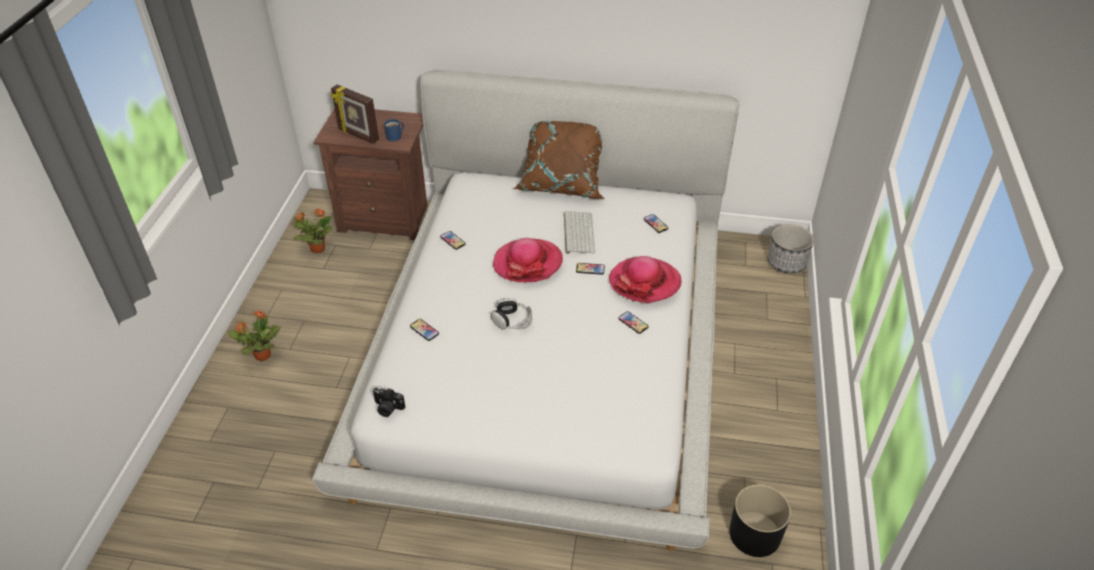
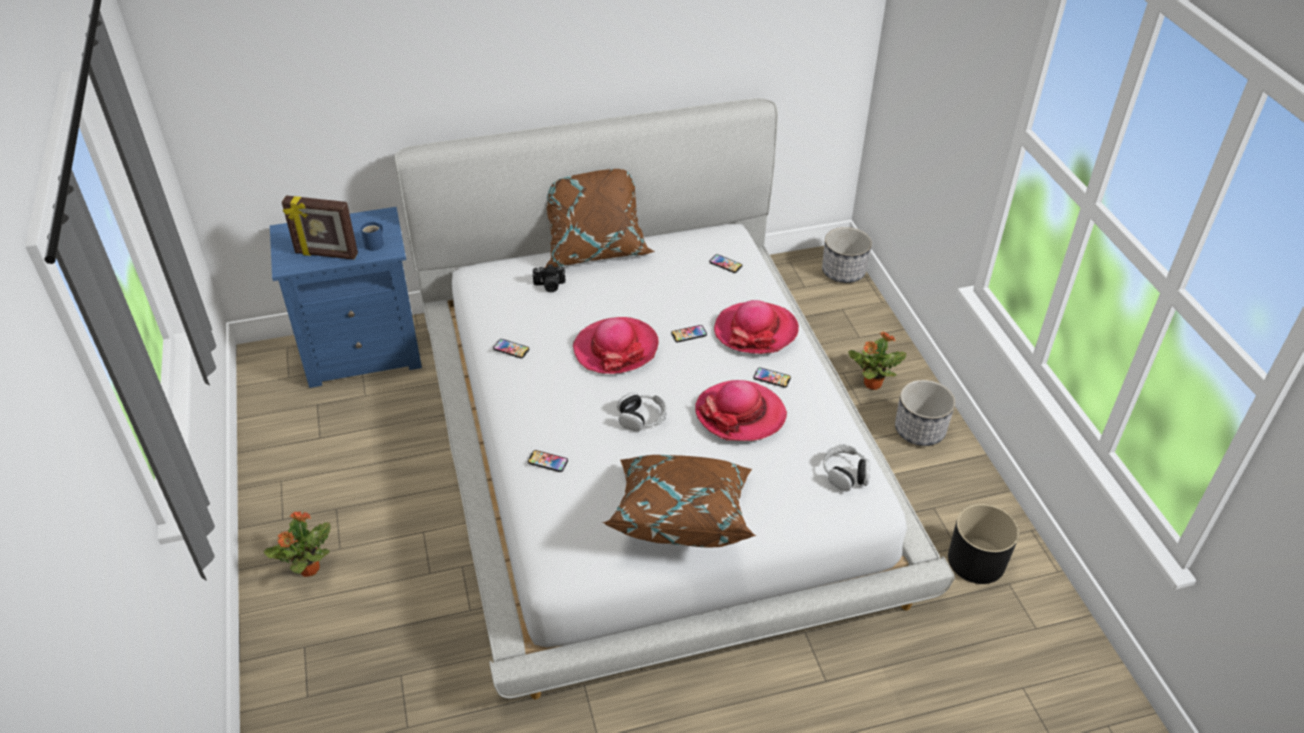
camera: 25 degrees left, 0 degrees up
(317, 249) = (296, 416): potted plant -> potted plant (871, 384)
(387, 218) = (364, 353): brown nightstand -> blue nightstand
(387, 408) = (564, 564): camera -> camera (549, 286)
(494, 403) = (681, 515): none -> brown pillow
(577, 232) = (648, 298): keyboard -> none
(589, 342) = (740, 414): none -> hat
(643, 417) = (845, 473): none -> headphones
(772, 410) = (920, 430): none -> planter

